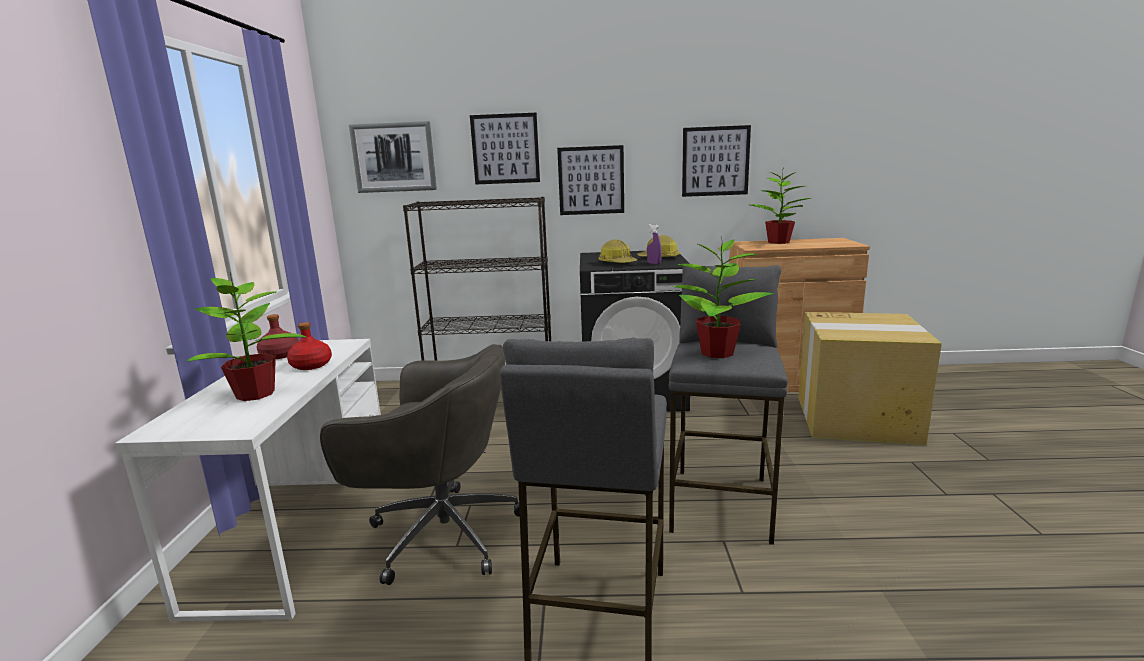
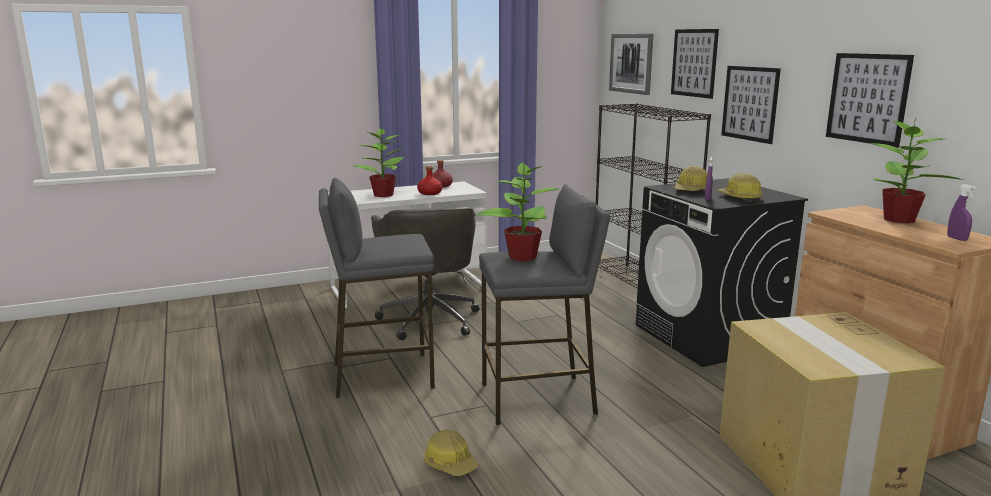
camera: 65 degrees right, 0 degrees up
(833, 242) = (957, 238): none -> purple spray bottle
(861, 598) = (450, 463): none -> hard hat

